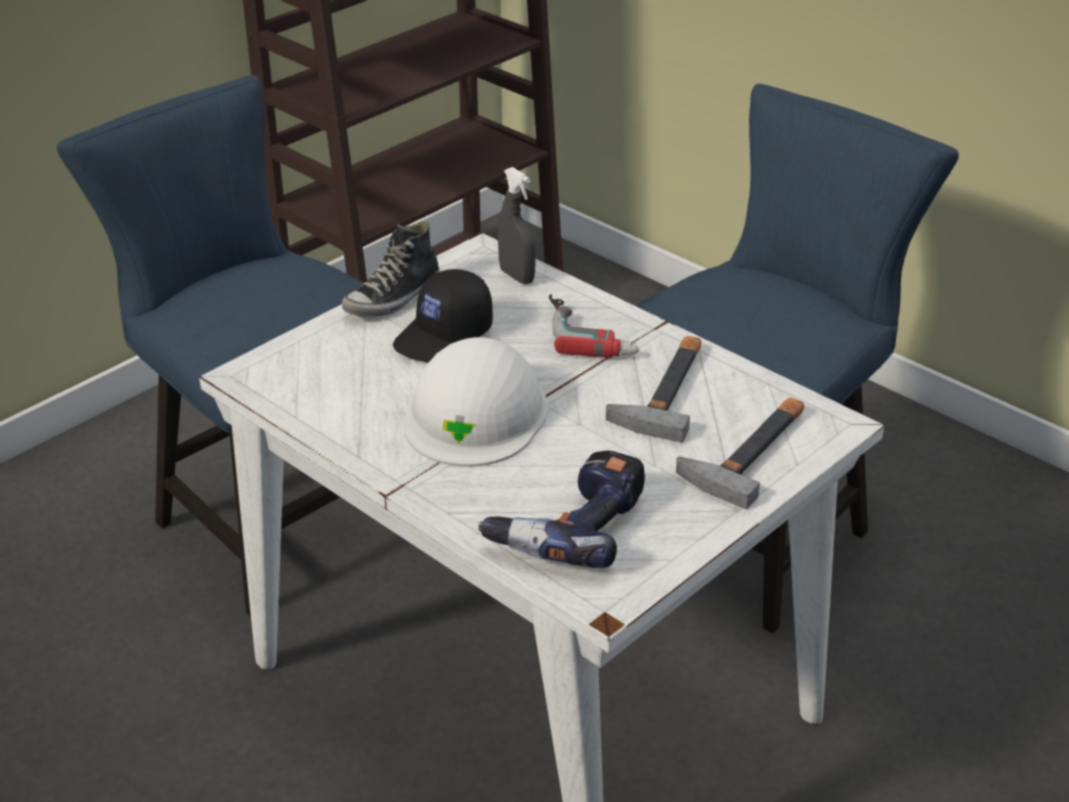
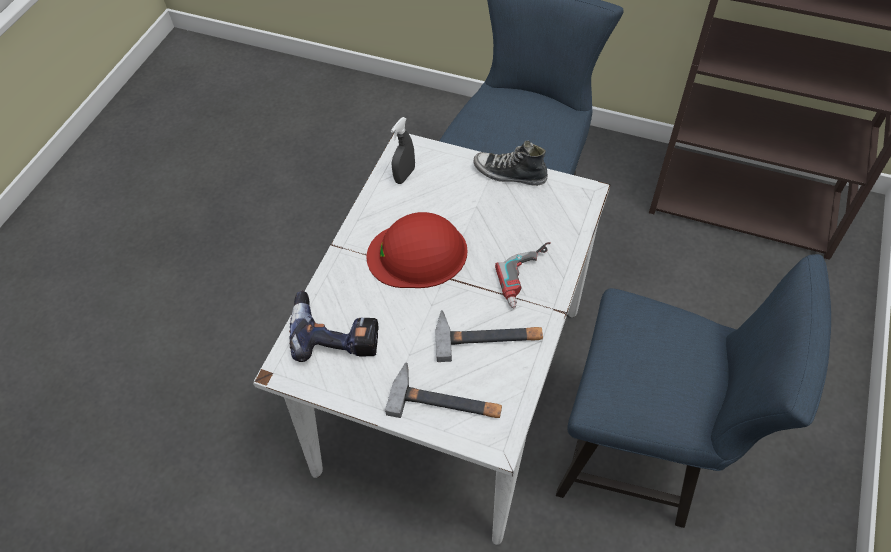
camera: 70 degrees right, 20 degrees up
(444, 336) = (485, 211): black cap -> none
(476, 413) = (418, 253): white hard hat -> red hard hat
(517, 276) = (569, 219): grey spray bottle -> grey spray bottle (404, 175)

